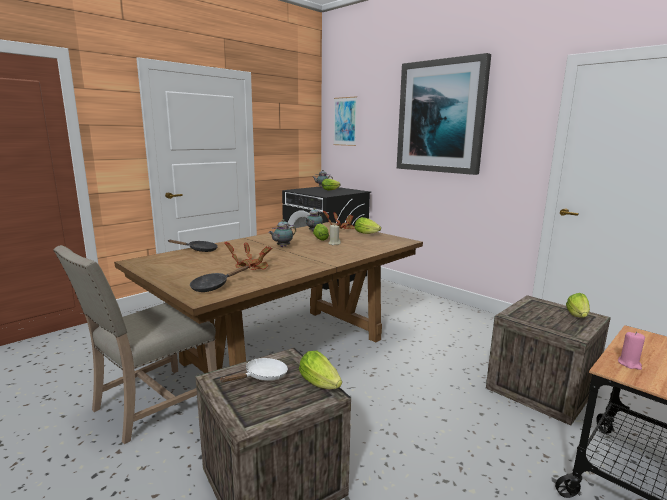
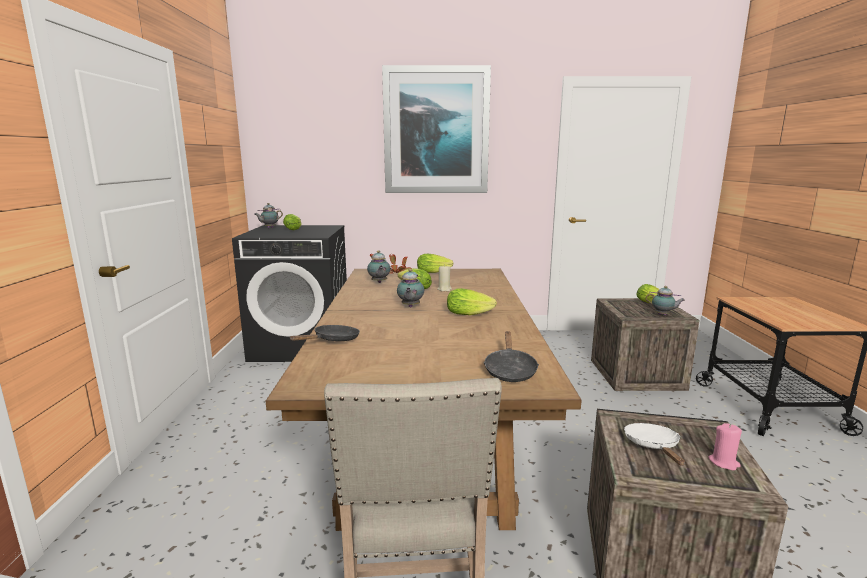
camera: 45 degrees left, 0 degrees up
(251, 267) = (463, 337): potted plant -> none
(321, 384) = (692, 424): lettuce -> lettuce (471, 313)
(345, 121) = (287, 135): picture -> none
(554, 327) = (663, 315): none -> teapot
(629, 364) = (779, 318): pink candle -> pink candle (724, 462)

